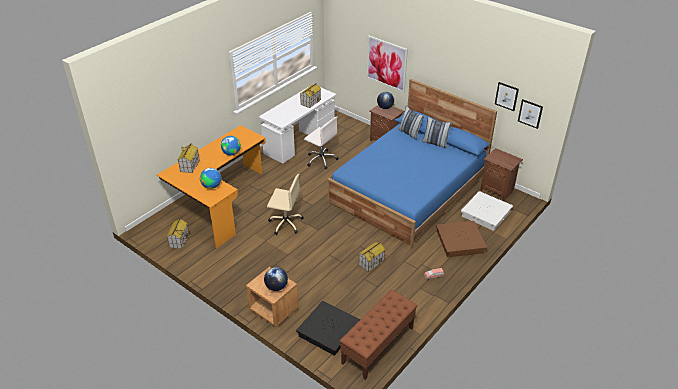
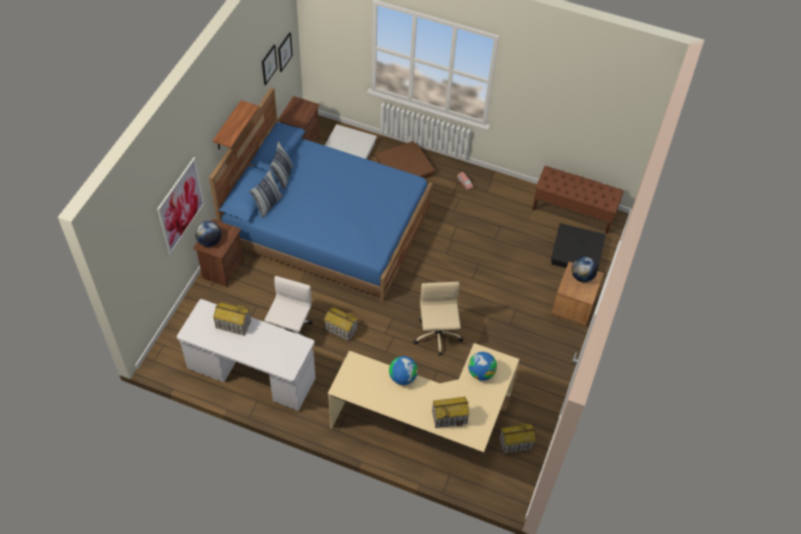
camera: 110 degrees left, 15 degrees up
(218, 203) = (428, 427): orange desk -> beige desk
(371, 262) = (467, 238): toy house -> toy house (340, 329)
(445, 77) = (228, 127): none -> shelf

